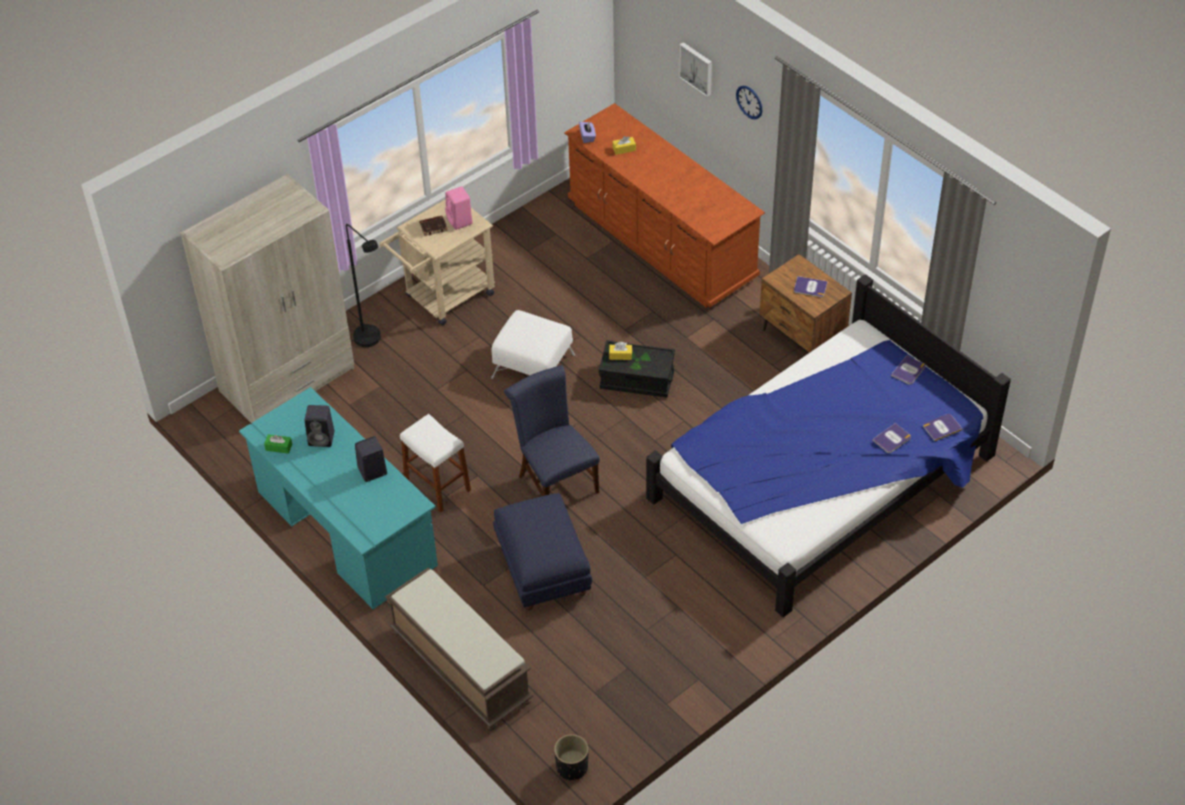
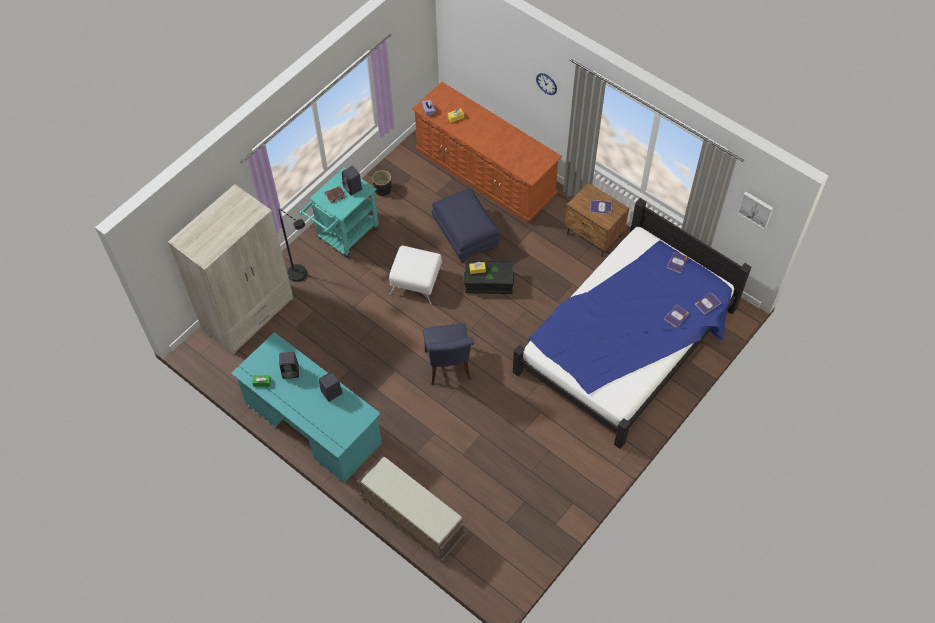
camera: 10 degrees left, 10 degrees up
(437, 486) = (369, 382): white stool -> none
(444, 298) = (344, 236): beige cart -> turquoise cart
(460, 221) = (353, 188): pink speaker -> black speaker
(542, 569) = (453, 435): blue ottoman -> blue ottoman (465, 236)
(555, 481) = (448, 367): blue chair -> blue chair turned 150 degrees counterclockwise
(572, 767) = (502, 580): black planter -> black planter (383, 189)
(697, 68) = (504, 60): picture -> picture (756, 209)

